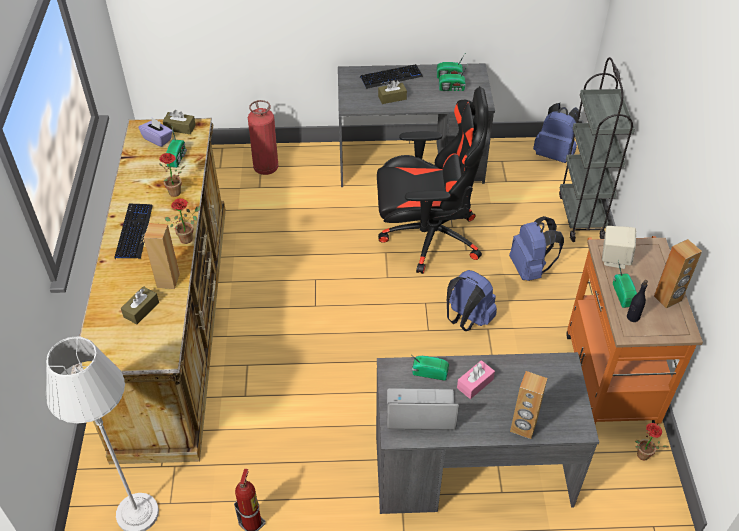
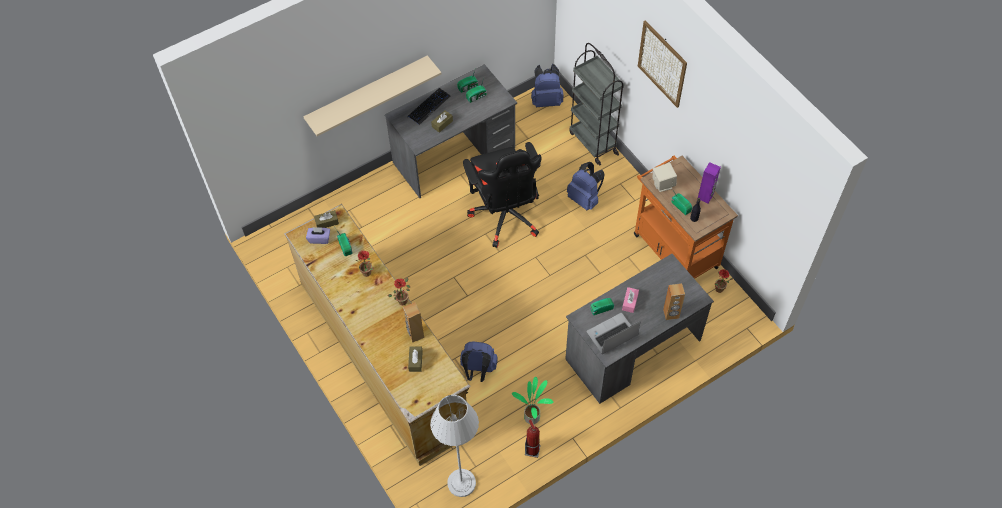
camera: 30 degrees left, 10 degrees up
(134, 231) = (364, 313): keyboard -> none
(266, 168) = (354, 209): fire extinguisher -> none
(284, 482) = (533, 417): none -> potted plant
(319, 23) = (367, 94): none -> beige shelf
(424, 239) = (503, 210): black office chair -> black office chair turned 105 degrees clockwise
(467, 319) = (569, 255): blue backpack -> blue backpack (478, 370)
(668, 298) = (705, 196): brown speaker -> purple speaker
(683, 83) = (662, 63): none -> picture

